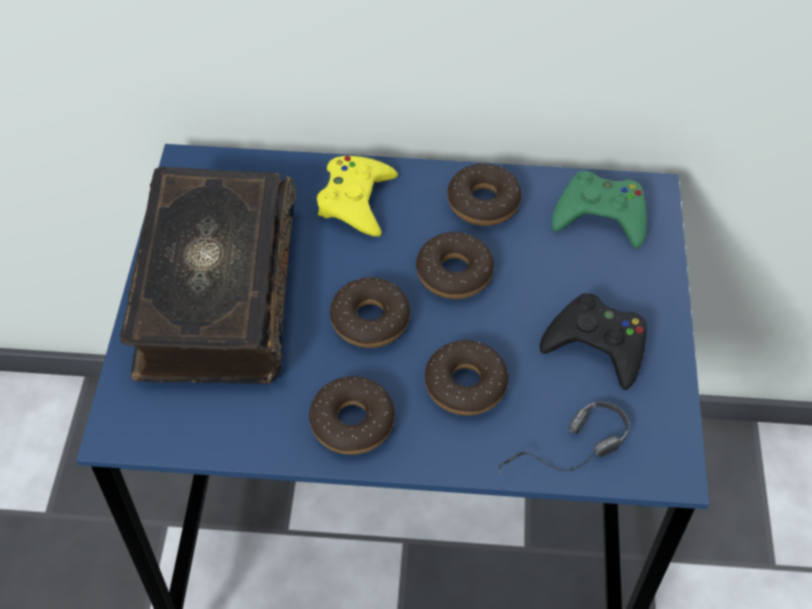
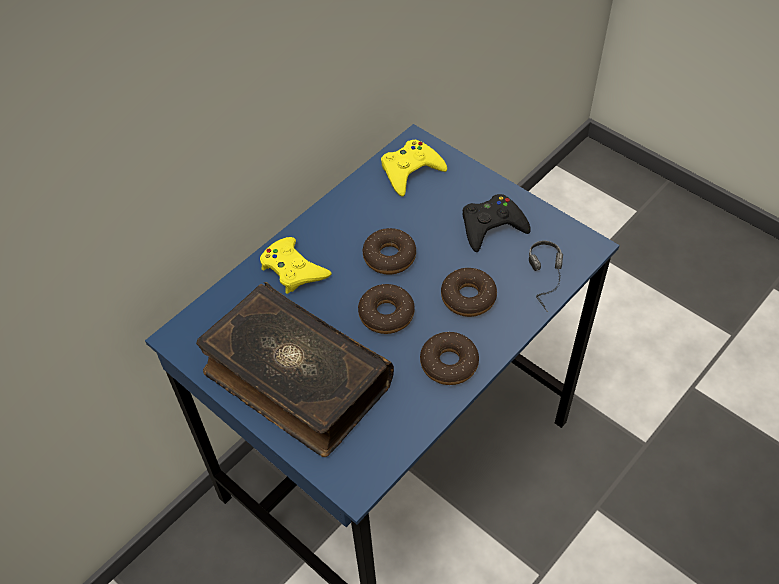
camera: 50 degrees left, 0 degrees up
(483, 203) = (352, 214): donut -> none
(601, 216) = (410, 171): green game controller -> yellow game controller

